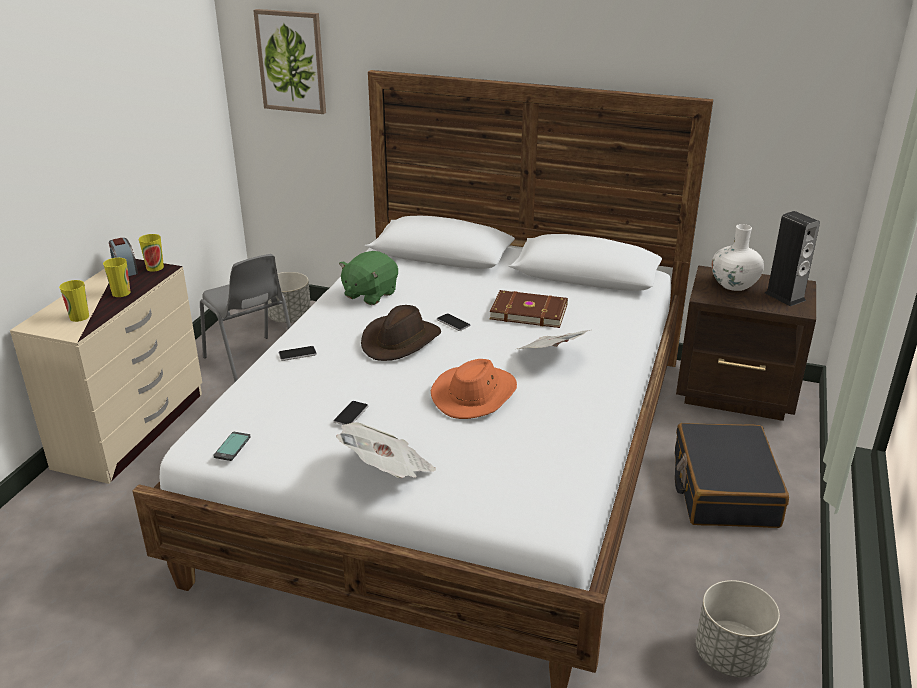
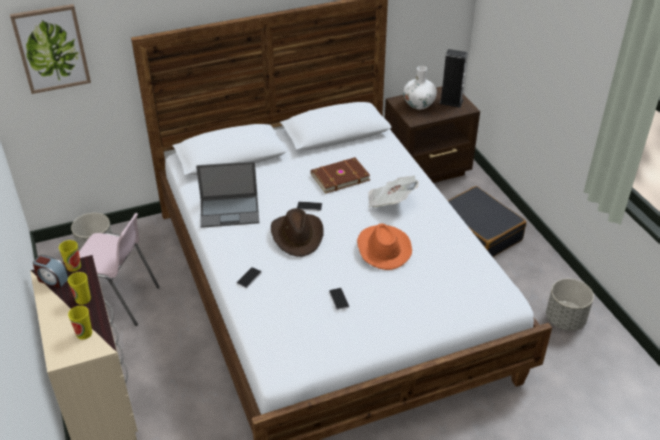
camera: 40 degrees left, 10 degrees up
(232, 447) = (302, 359): phone -> none
(252, 364) = (118, 301): grey chair -> pink chair
(369, 294) = (230, 211): green plush toy -> laptop
(388, 471) = (402, 320): newspaper -> none

